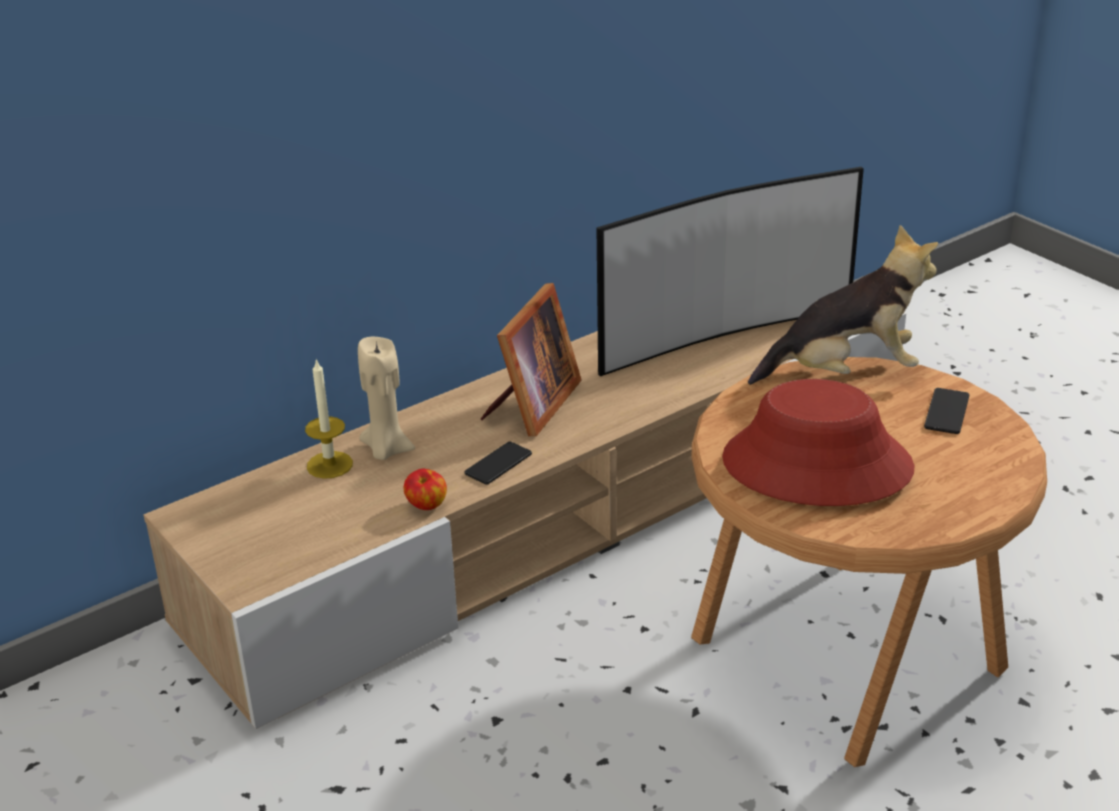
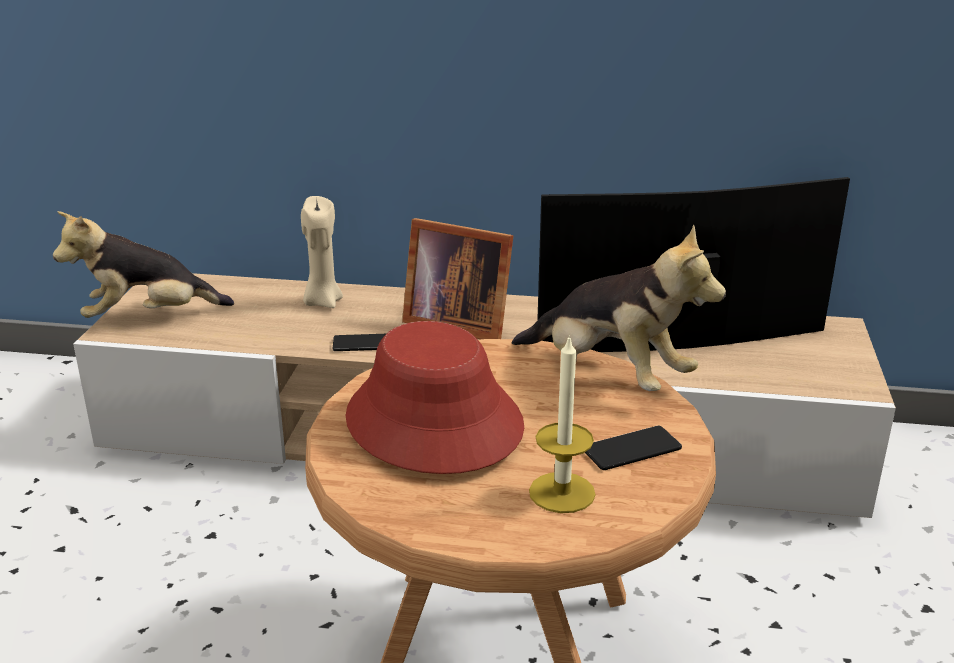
camera: 45 degrees right, 5 degrees down
(254, 554) = (148, 317): none -> plush toy
(329, 465) = (278, 294): candle -> candle (562, 492)
(426, 506) = (277, 343): apple -> none
(531, 406) = (456, 322): picture frame -> picture frame turned 45 degrees clockwise
(722, 335) = (686, 346): television -> television turned 150 degrees clockwise

